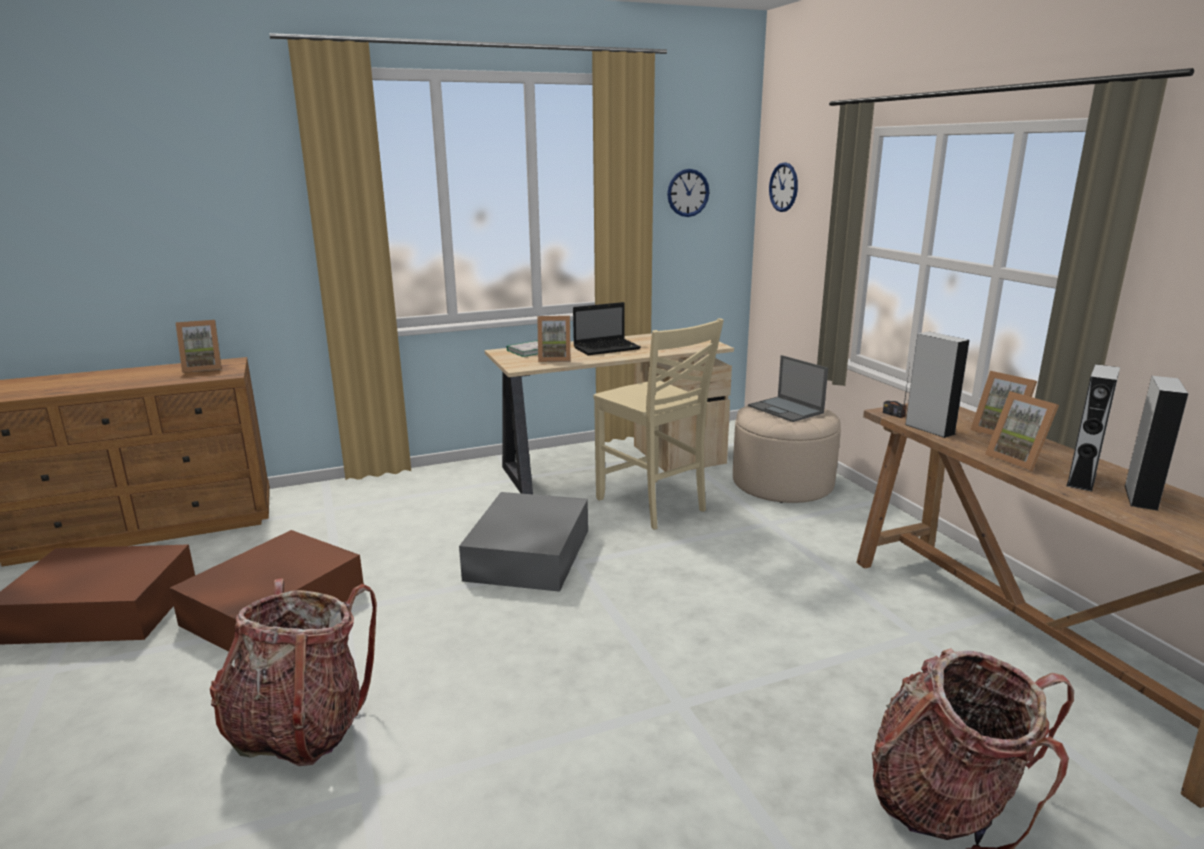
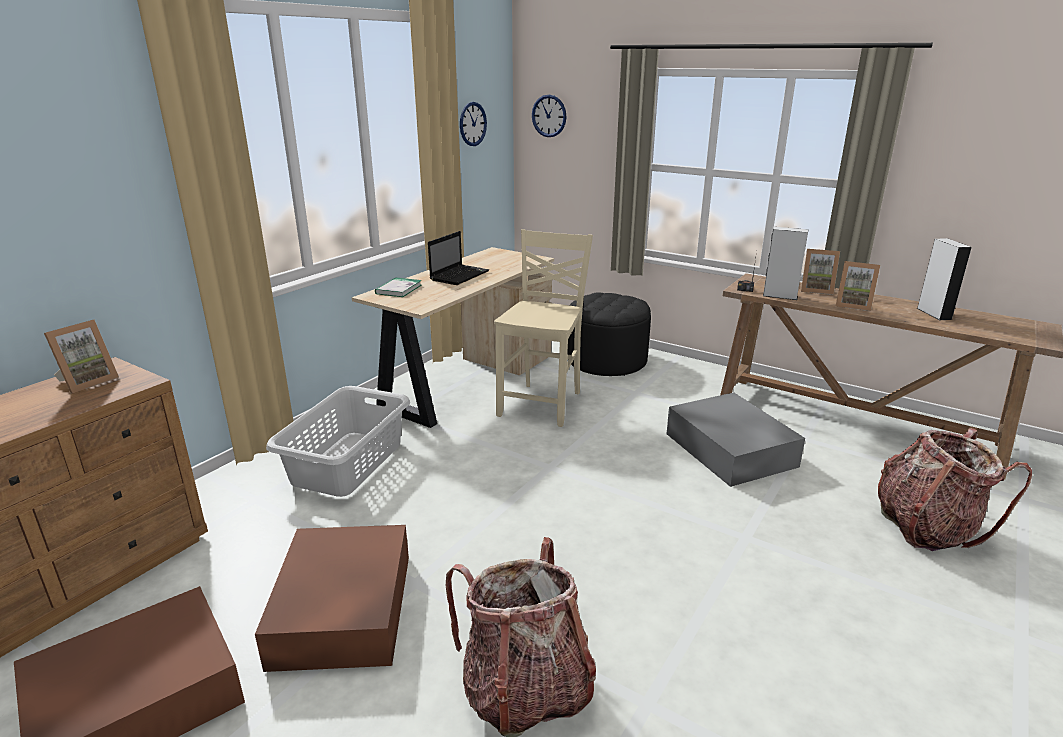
camera: 35 degrees left, 5 degrees up
(423, 503) = (349, 463): none -> grey laundry basket
(527, 555) = (504, 475): grey storage box -> grey storage box (730, 451)
(554, 359) = (435, 294): picture frame -> none
(652, 505) = (542, 404): beige chair -> beige chair turned 90 degrees counterclockwise
(782, 483) = (606, 360): beige ottoman -> black ottoman
(786, 409) = (606, 301): laptop -> none
(1081, 479) = (897, 310): grey speaker -> none

